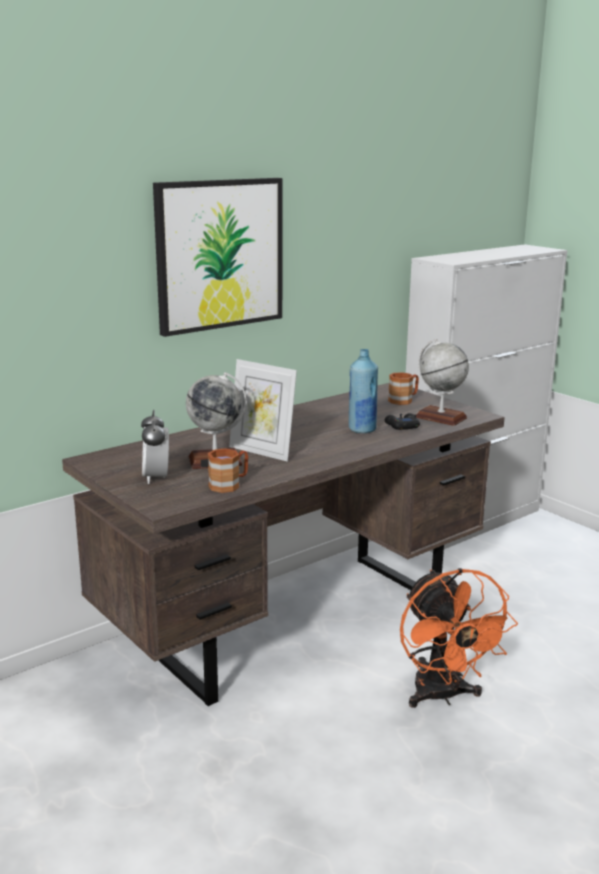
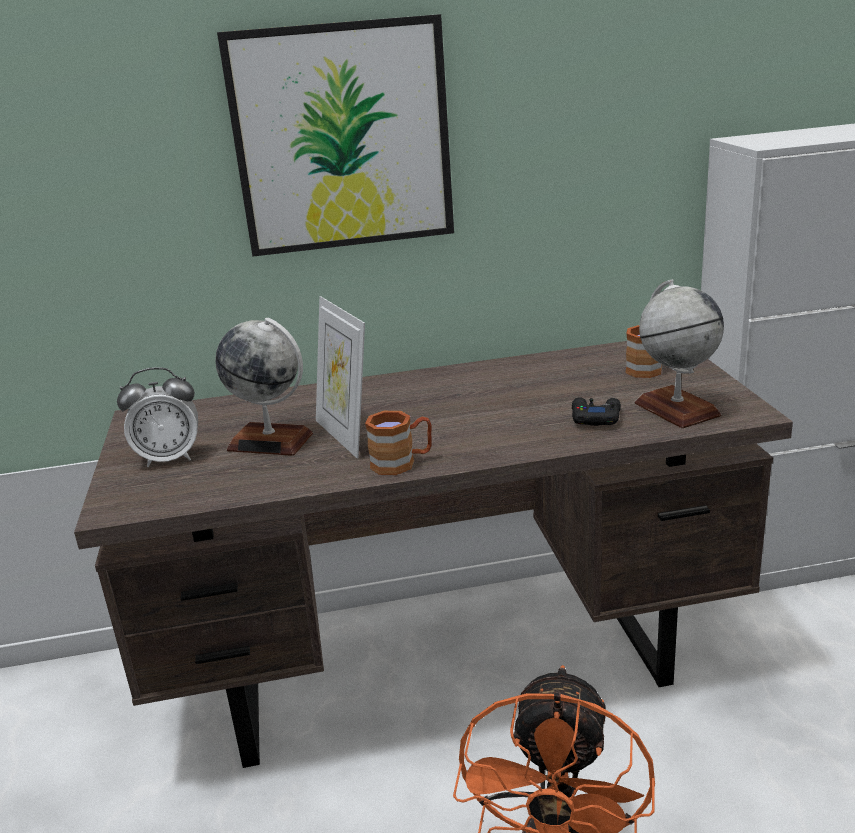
camera: 30 degrees right, 5 degrees up
(156, 478) = (169, 458): alarm clock -> alarm clock turned 120 degrees counterclockwise
(229, 484) = (236, 487): brown mug -> brown mug (402, 463)
(362, 429) = (527, 416): blue bottle -> none

